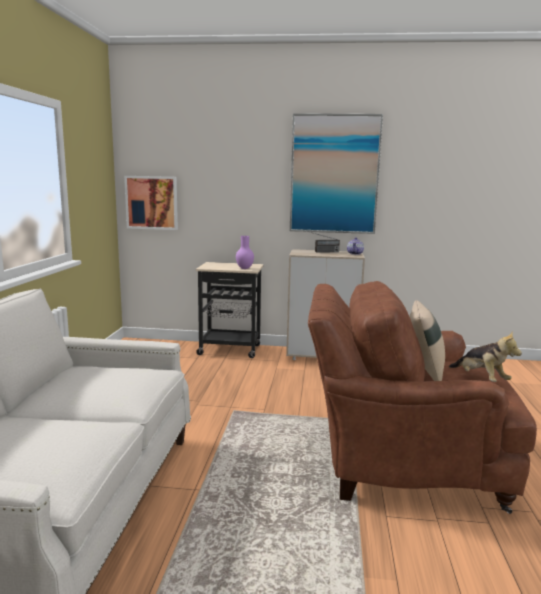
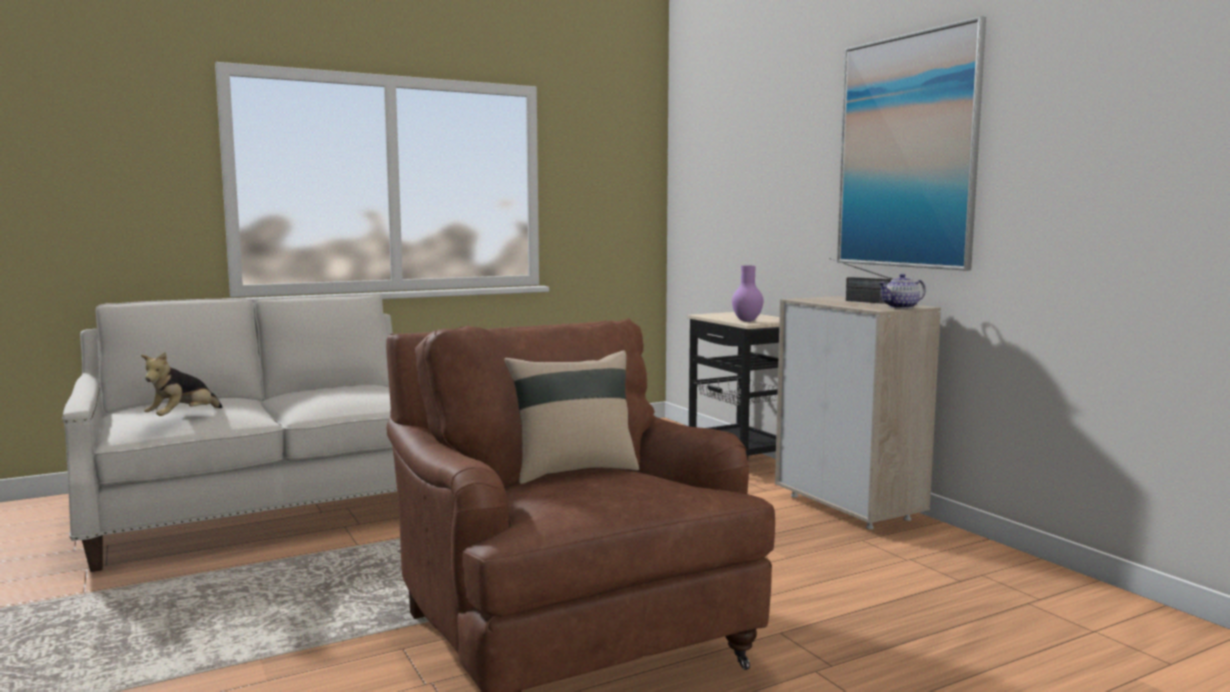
camera: 55 degrees right, 5 degrees down
(151, 202) = (695, 217): picture -> none
(481, 379) = (585, 495): plush toy -> plush toy (183, 417)

